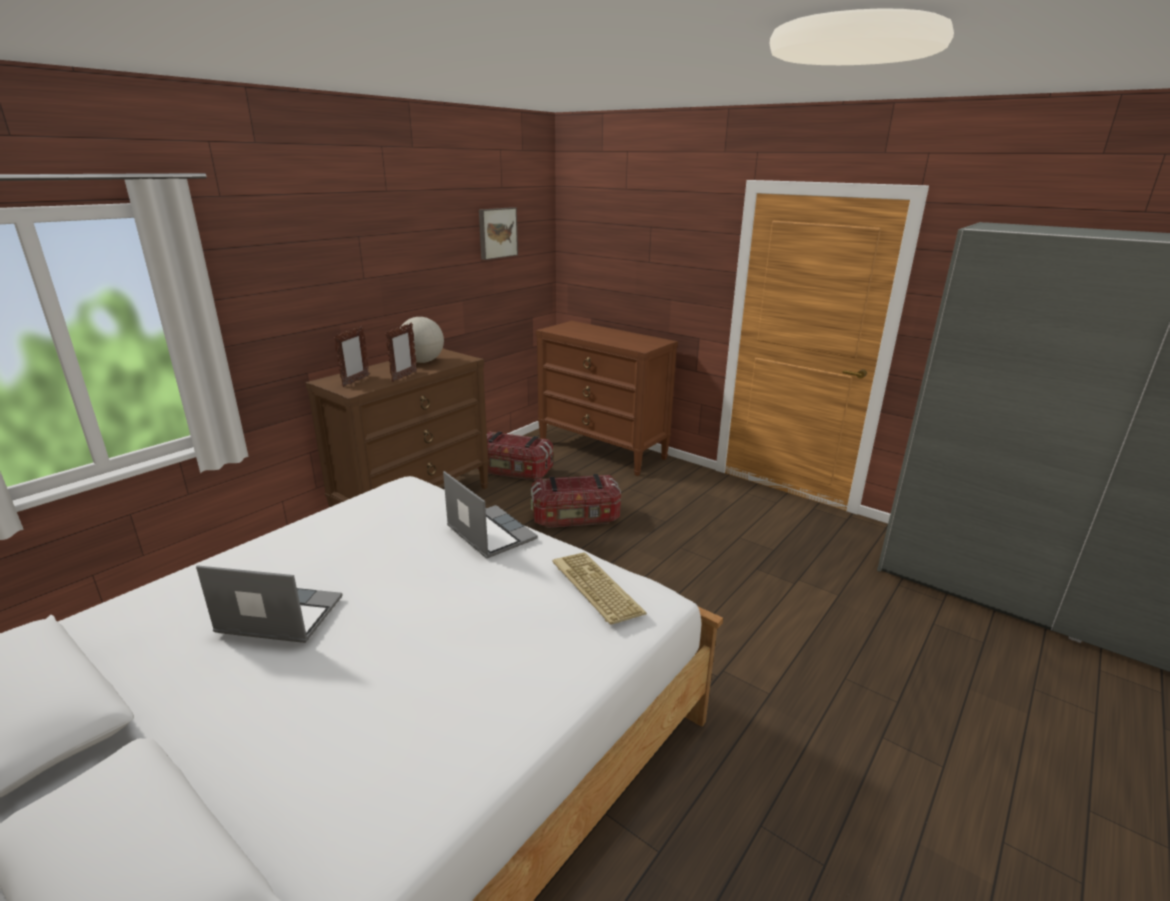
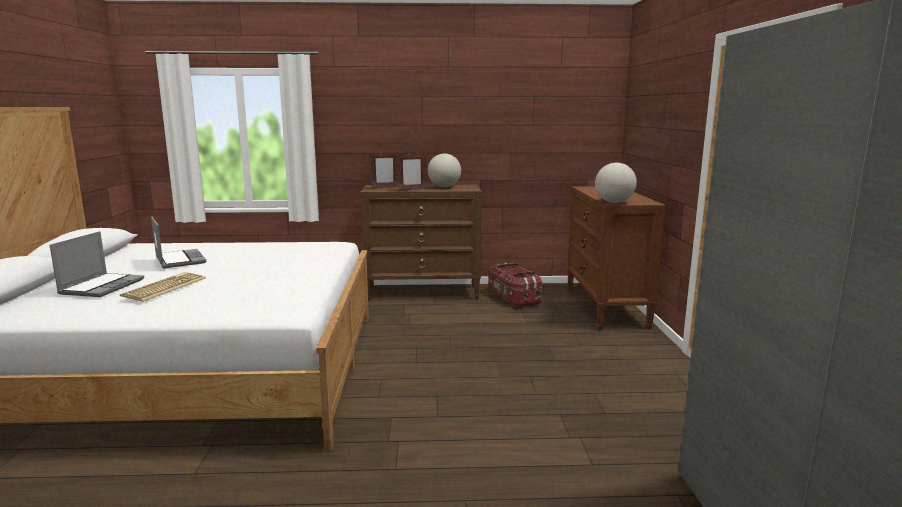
camera: 50 degrees right, 10 degrees down
(489, 533) = (310, 266): laptop -> laptop (102, 286)
(497, 233) = (550, 103): picture -> none
(575, 518) = (495, 333): storage box -> none
(594, 588) = (278, 295): keyboard -> keyboard (164, 287)
(639, 347) = (614, 202): none -> globe

